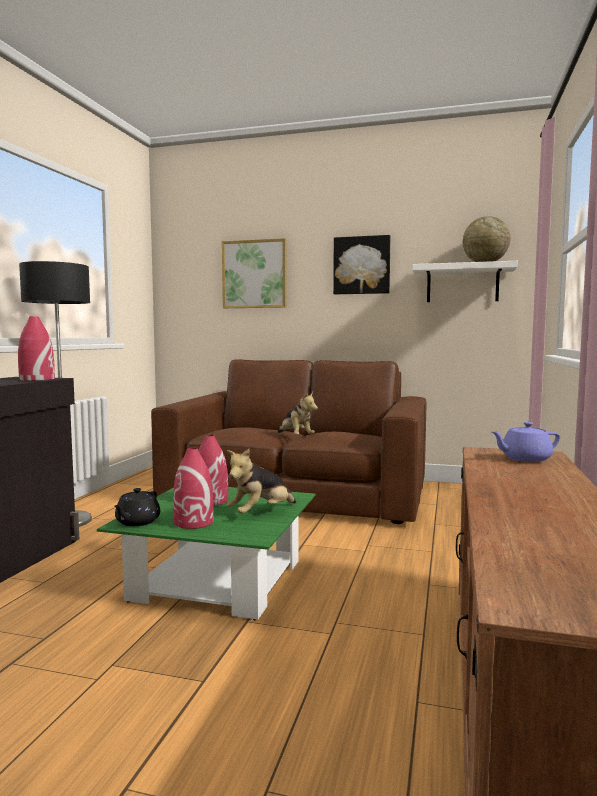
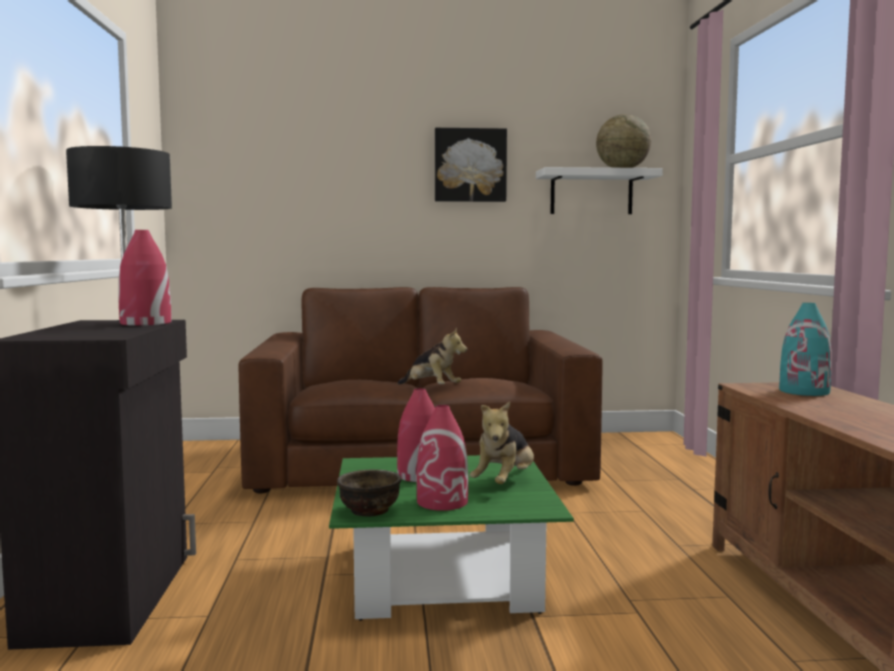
camera: 20 degrees left, 0 degrees up
(137, 522) = (370, 510): black teapot -> brown bowl
(254, 274) = (323, 171): picture -> none
(525, 459) = (804, 391): purple teapot -> turquoise vase

